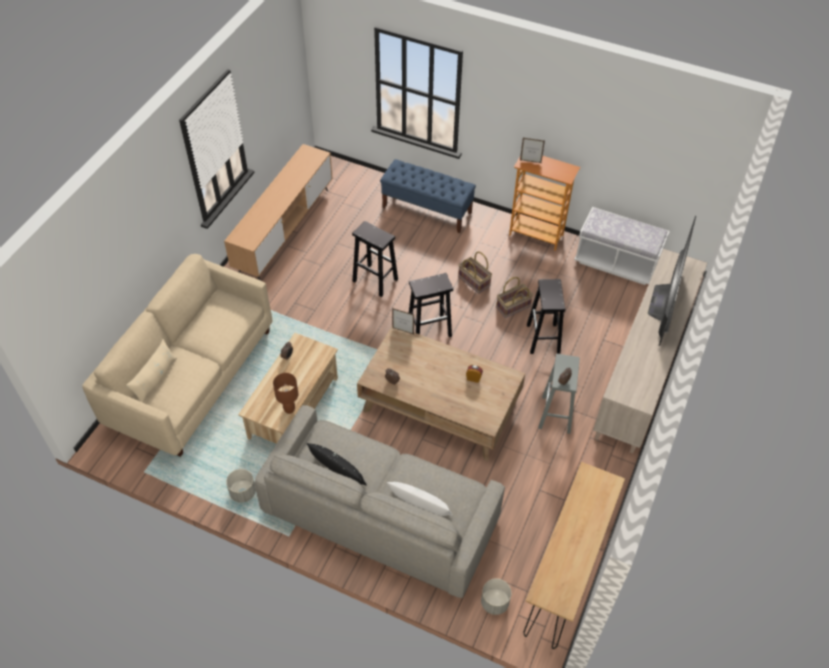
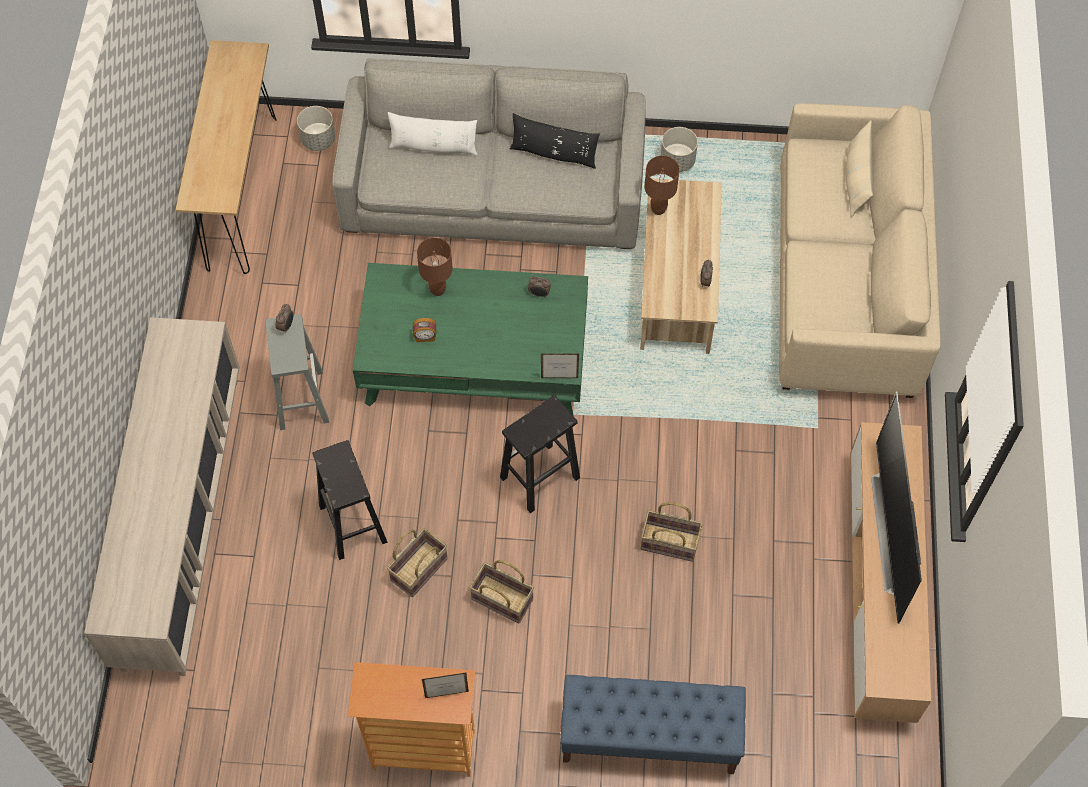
camera: 160 degrees right, 10 degrees up
(374, 280) = (670, 542): black stool -> basket
(439, 405) = (475, 358): brown coffee table -> green coffee table
(455, 404) = (438, 289): none -> brown table lamp
(616, 263) = (259, 733): white bench -> none
(664, 302) = (152, 518): television -> television (894, 532)

